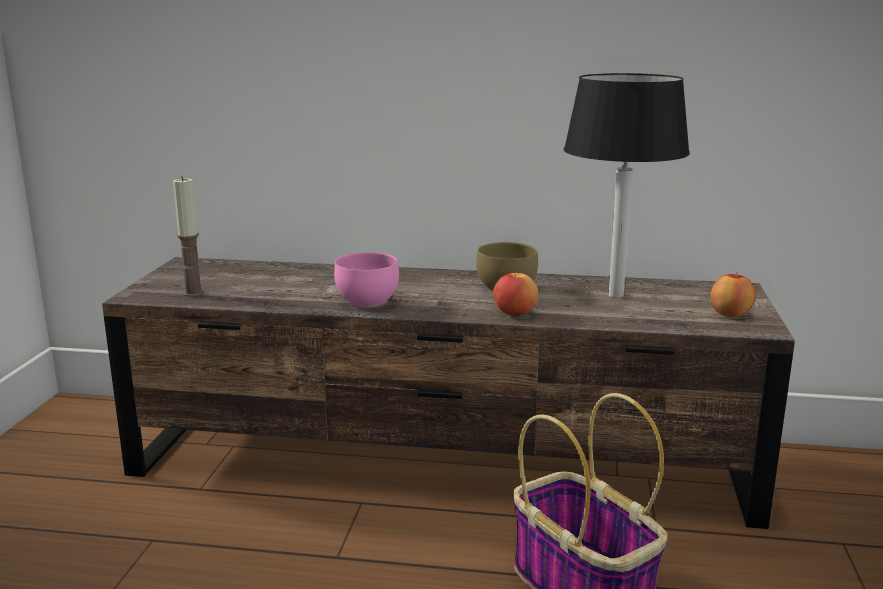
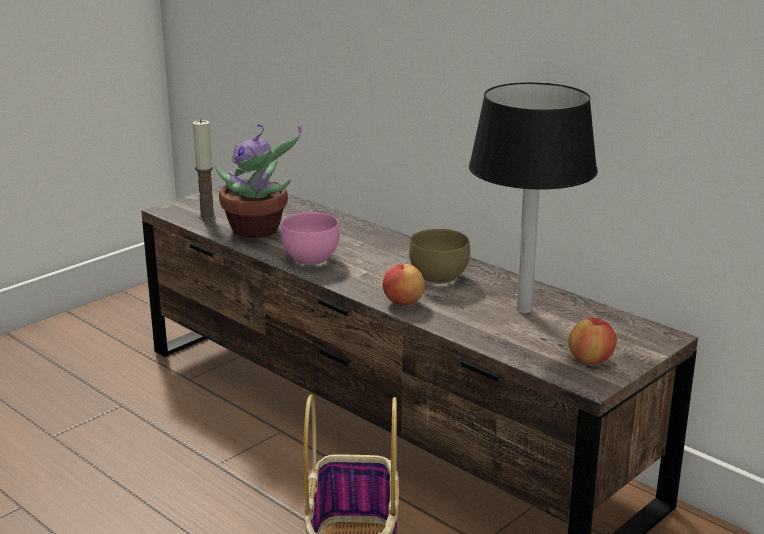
camera: 35 degrees right, 5 degrees up
(270, 293) = (257, 231): none -> potted plant

